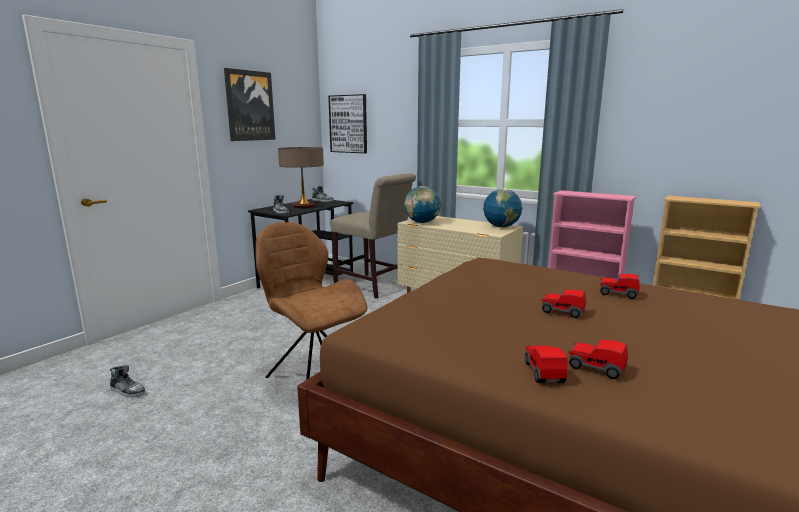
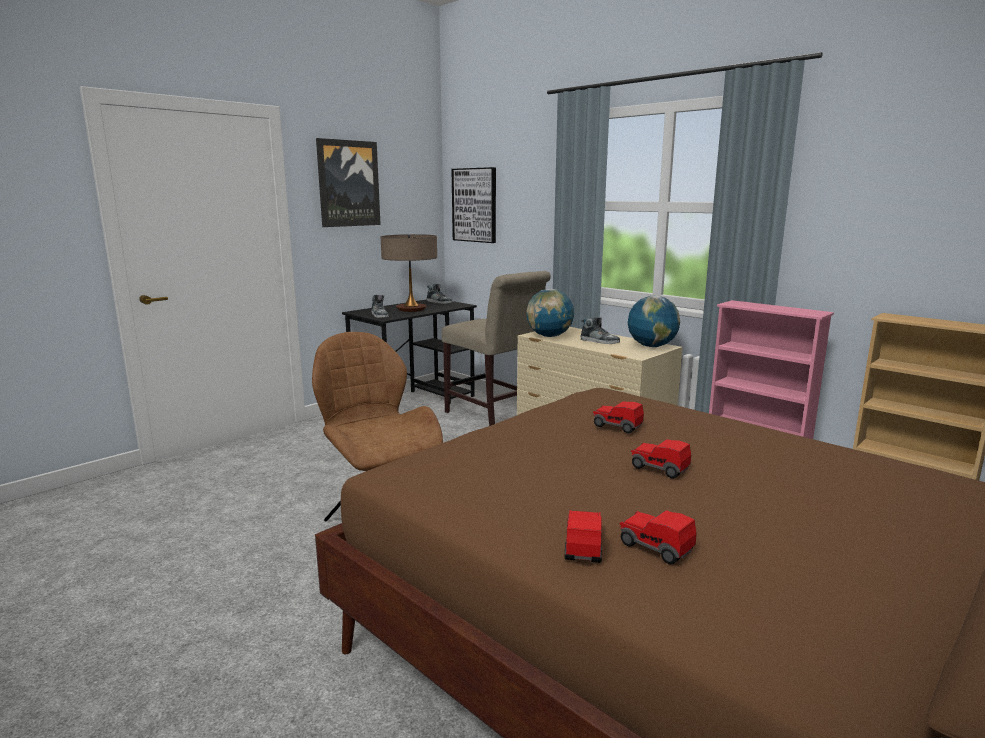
camera: 10 degrees right, 0 degrees up
(128, 391) = (167, 522): shoe -> shoe (599, 341)
(618, 294) = (754, 449): toy car -> toy car (617, 426)

